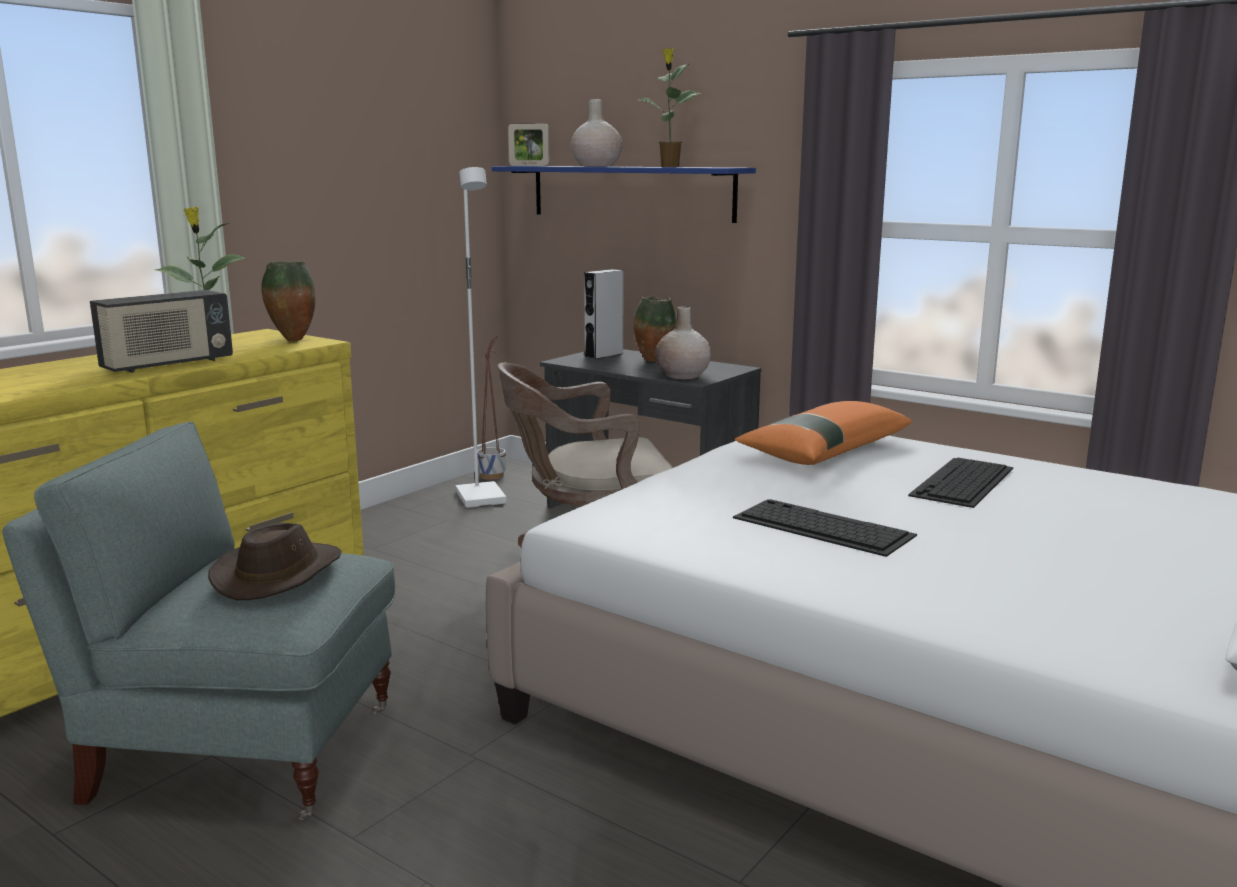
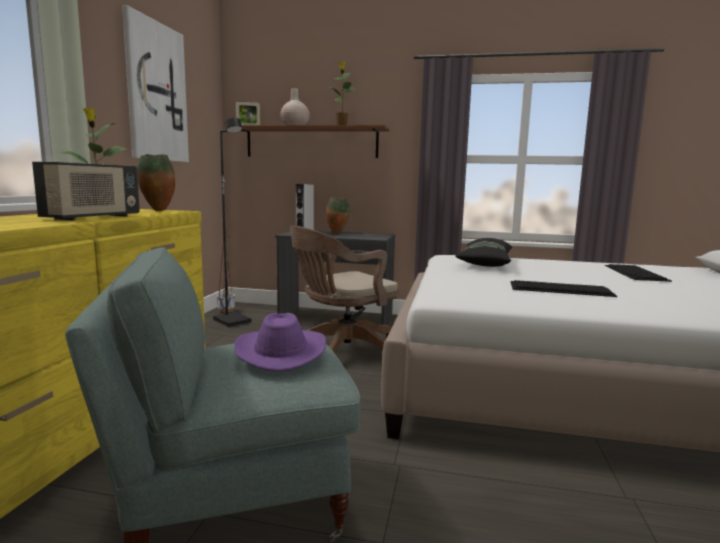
camera: 25 degrees left, 5 degrees down
(279, 574) = (280, 352): brown hat -> purple hat
(354, 136) = (156, 92): none -> picture
(482, 498) = (233, 321): white floor lamp -> black floor lamp
(630, 192) = (311, 142): blue shelf -> brown shelf
(682, 376) = (366, 237): beige vase -> none
(824, 449) = (485, 262): orange pillow -> black pillow
(963, 482) = (571, 268): keyboard -> keyboard (636, 273)

